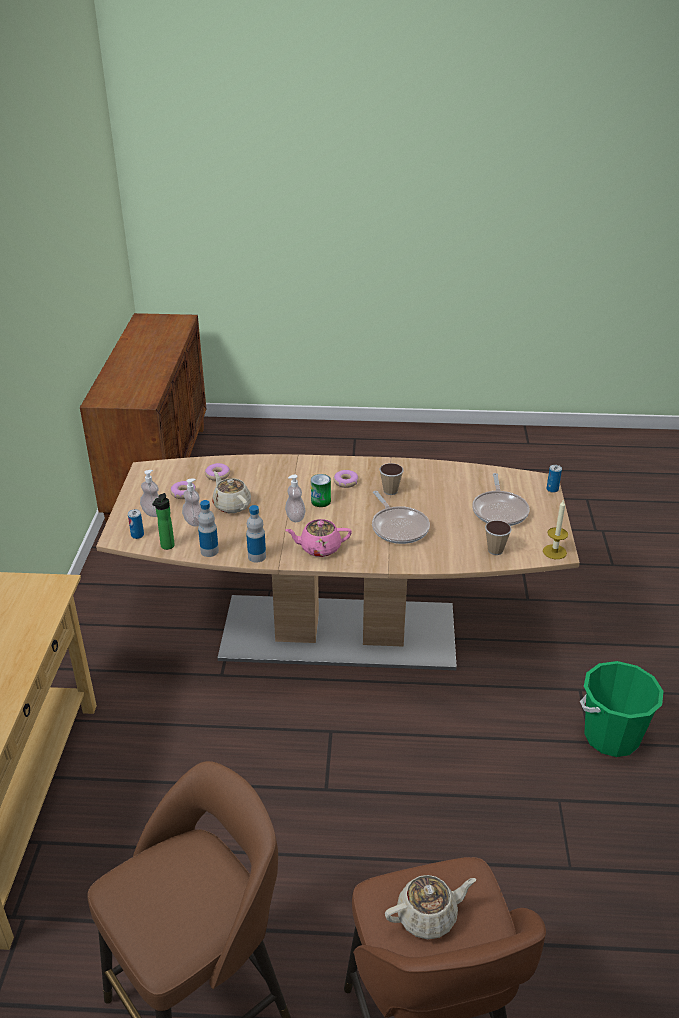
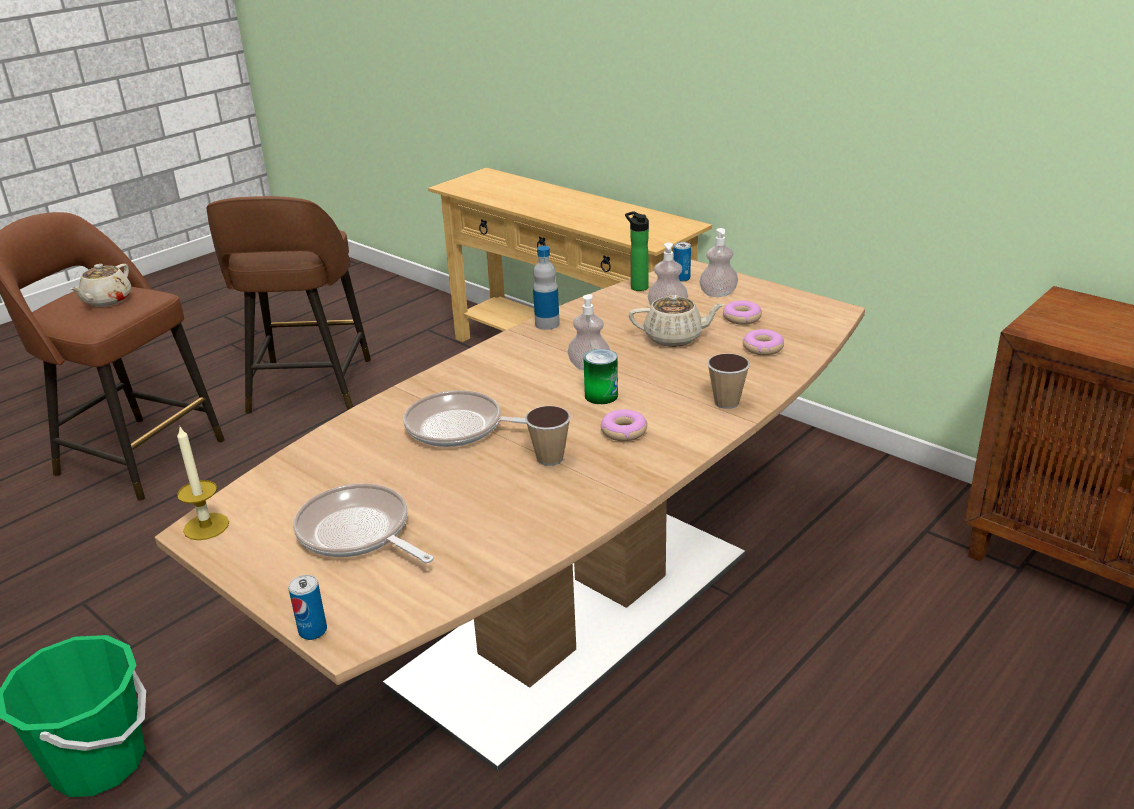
camera: 130 degrees right, 5 degrees down
(209, 551) = (596, 304): bottle -> none
(319, 548) = (505, 361): pink teapot -> none
(495, 550) = (296, 478): cup -> cup (726, 402)

